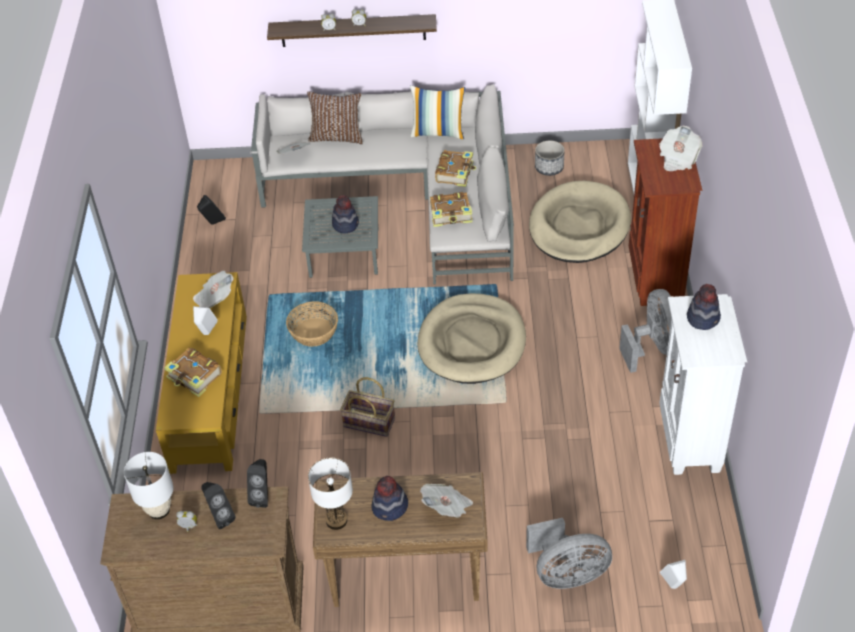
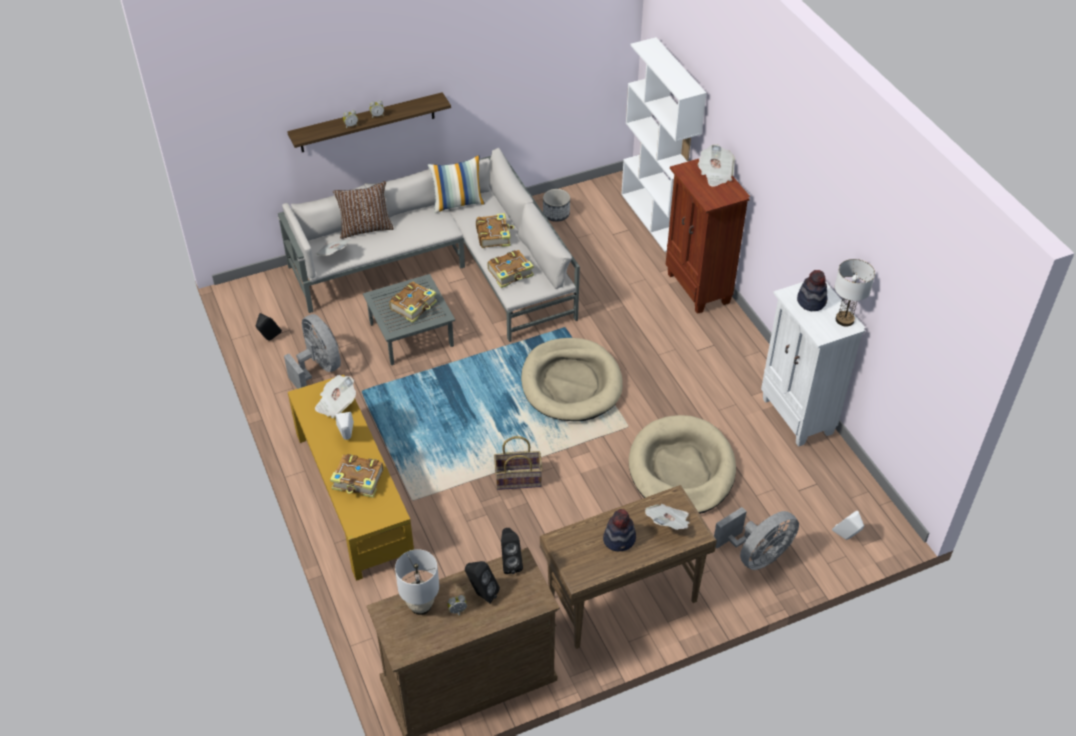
camera: 25 degrees left, 0 degrees up
(313, 332) = (422, 414): basket -> none
(336, 520) = (579, 564): table lamp -> table lamp (844, 319)
(345, 224) = (414, 306): hat -> book
(579, 226) = (609, 259): beige dog bed -> beige dog bed (681, 469)
(653, 347) = (726, 346): grey fan -> grey fan (318, 368)

